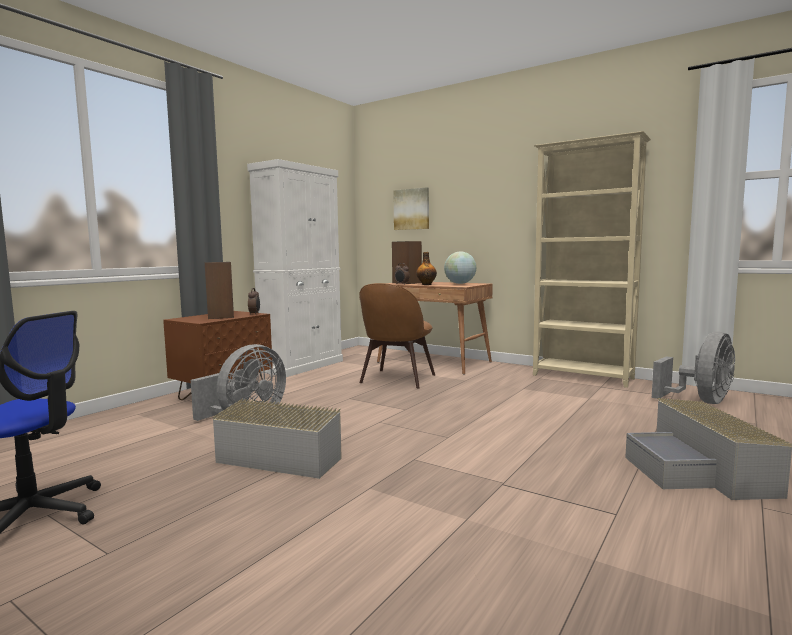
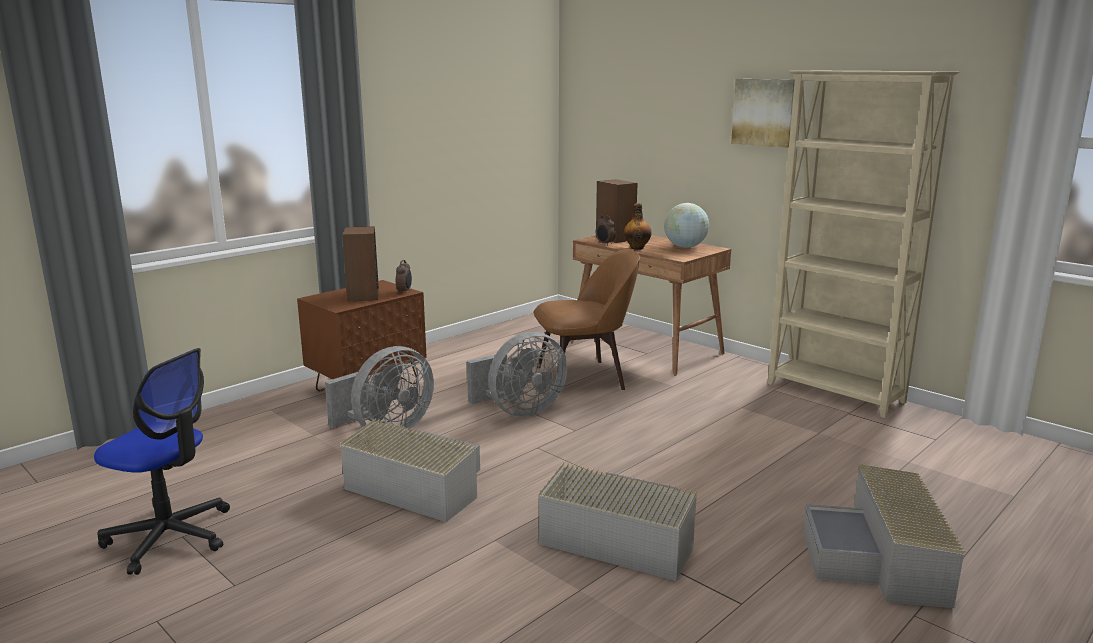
camera: 10 degrees right, 10 degrees up
(302, 366) = (472, 342): white cabinet -> none
(396, 379) = (584, 377): brown chair -> brown chair turned 135 degrees counterclockwise
(411, 209) = (632, 129): picture -> picture (764, 112)
(479, 475) = (619, 536): none -> grey storage box
(701, 401) = (969, 452): grey fan -> grey fan (520, 411)

